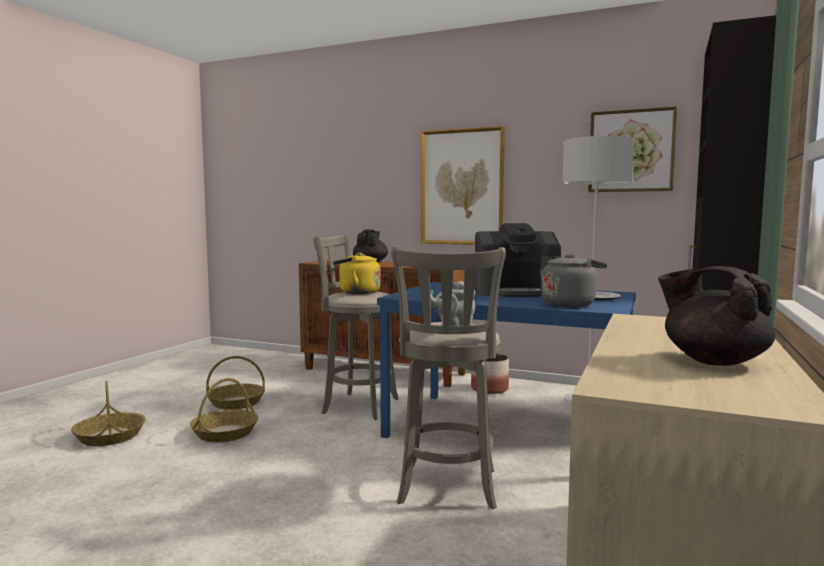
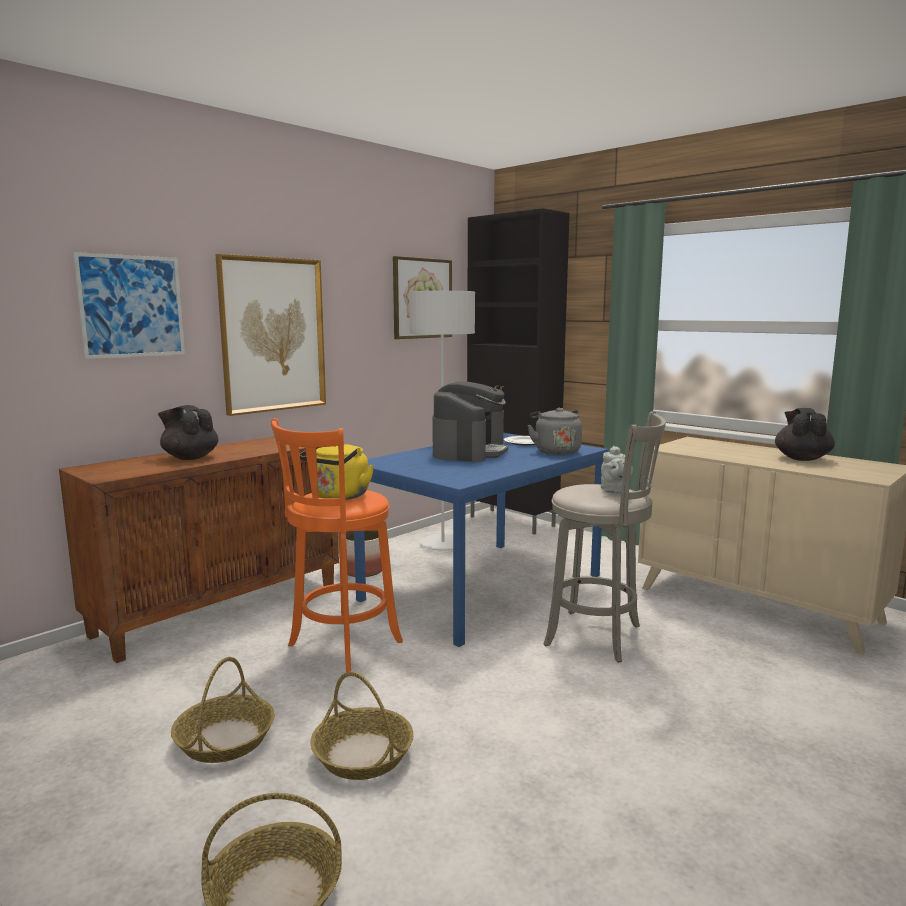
camera: 70 degrees left, 5 degrees up
(357, 405) = (341, 646): grey stool -> orange stool
(370, 169) = (132, 306): none -> picture
(713, 360) = (801, 458): black teapot -> black teapot turned 120 degrees clockwise

